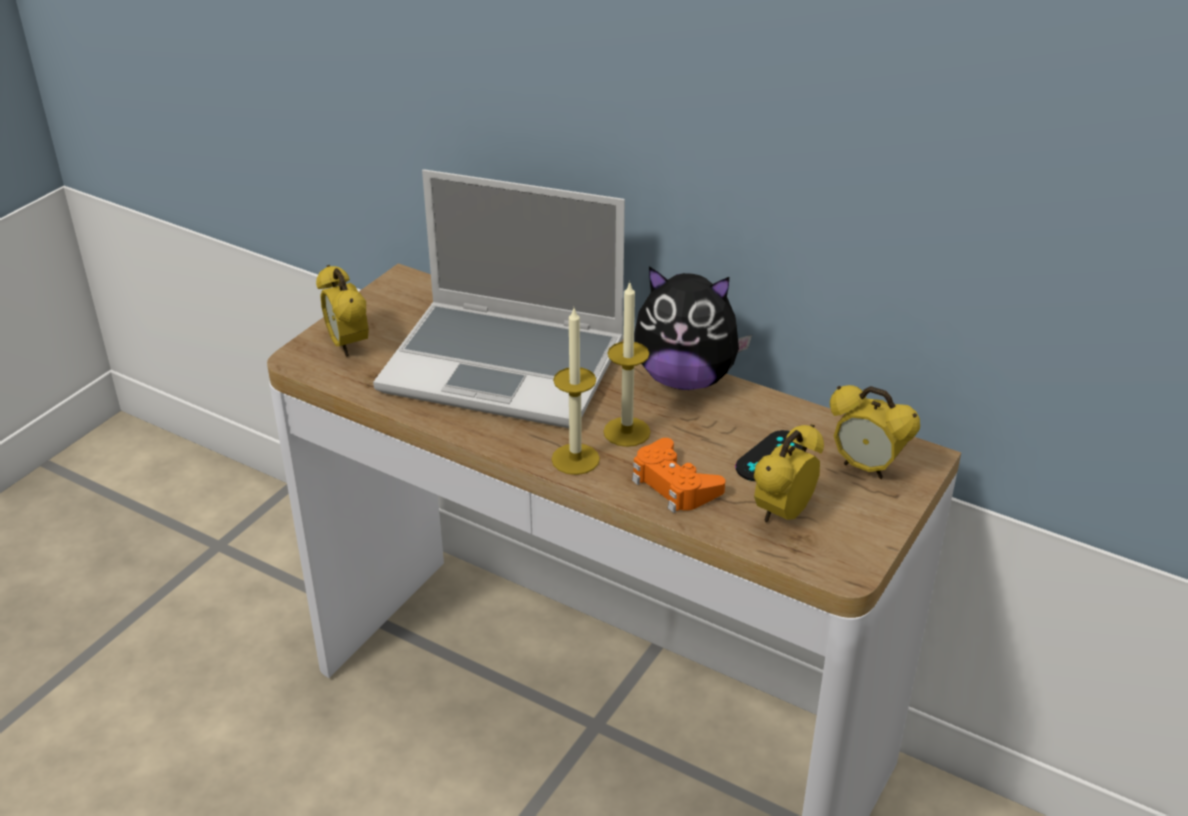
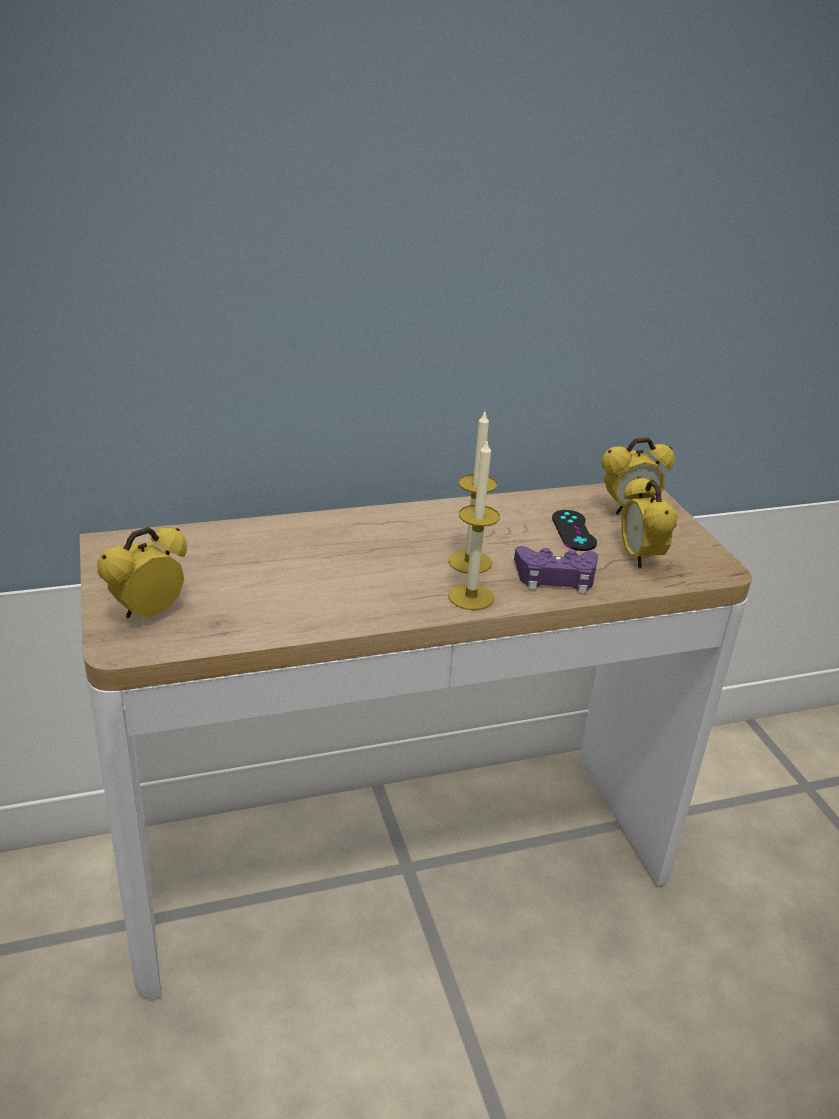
camera: 50 degrees left, 5 degrees down
(347, 346) = (149, 614): alarm clock -> alarm clock turned 120 degrees clockwise
(507, 366) = (311, 563): laptop -> none
(674, 484) = (555, 577): orange game controller -> purple game controller
(685, 379) = (445, 511): plush toy -> none

